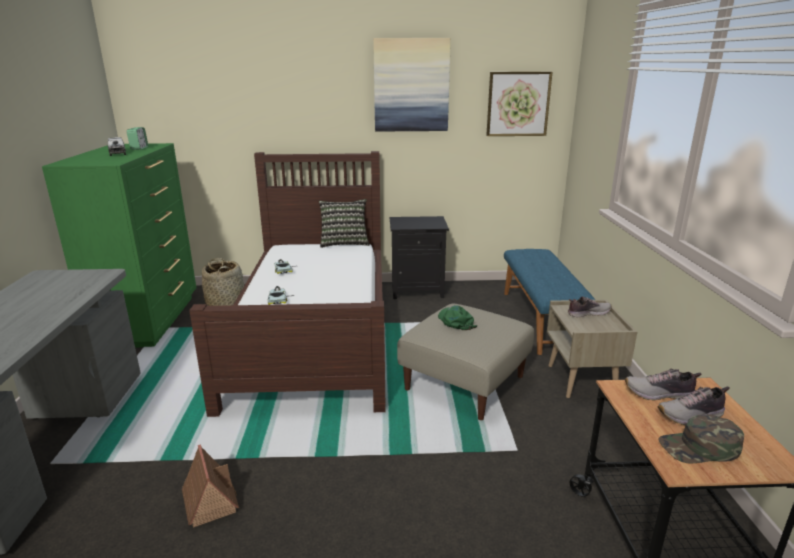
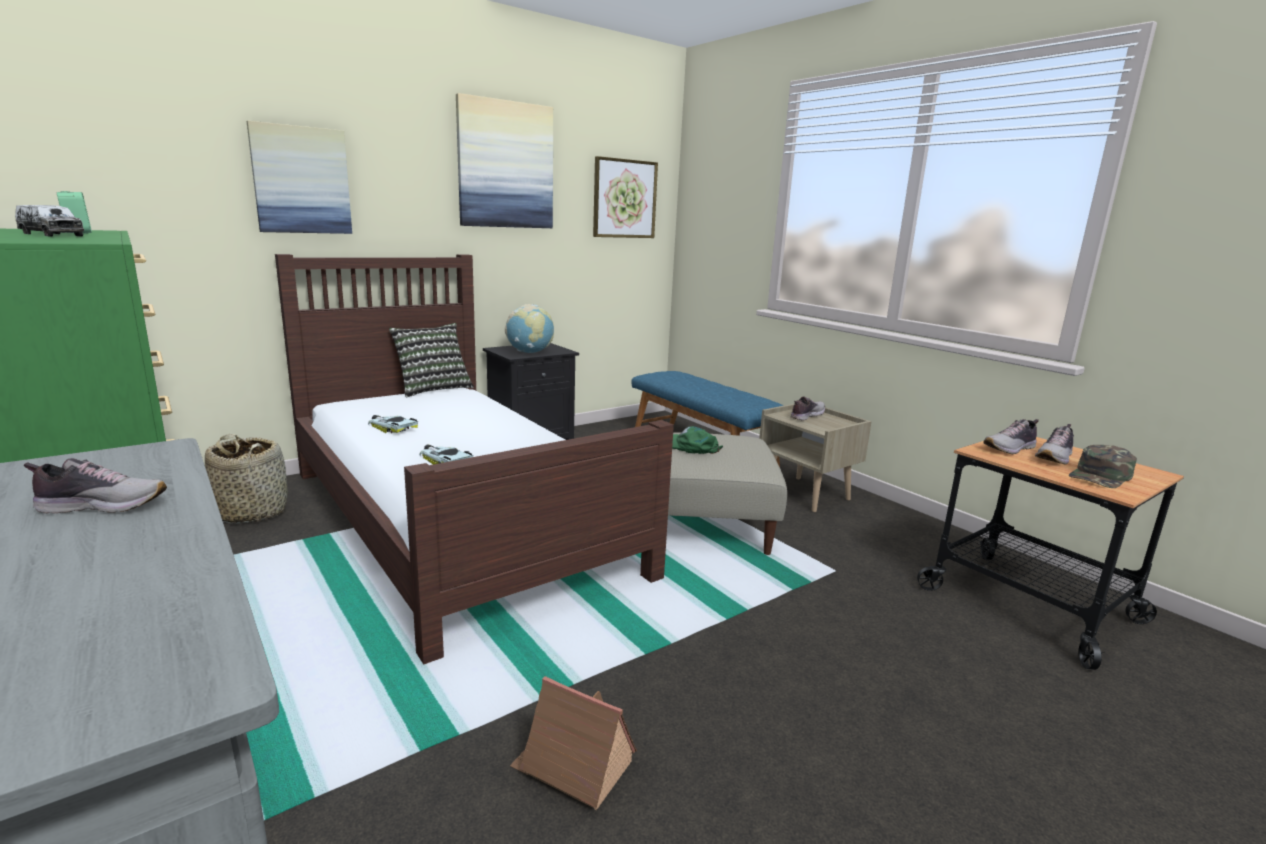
camera: 35 degrees left, 5 degrees down
(45, 301) = (103, 505): none -> shoe
(272, 106) = (301, 180): none -> picture
(413, 224) = (529, 352): none -> globe

